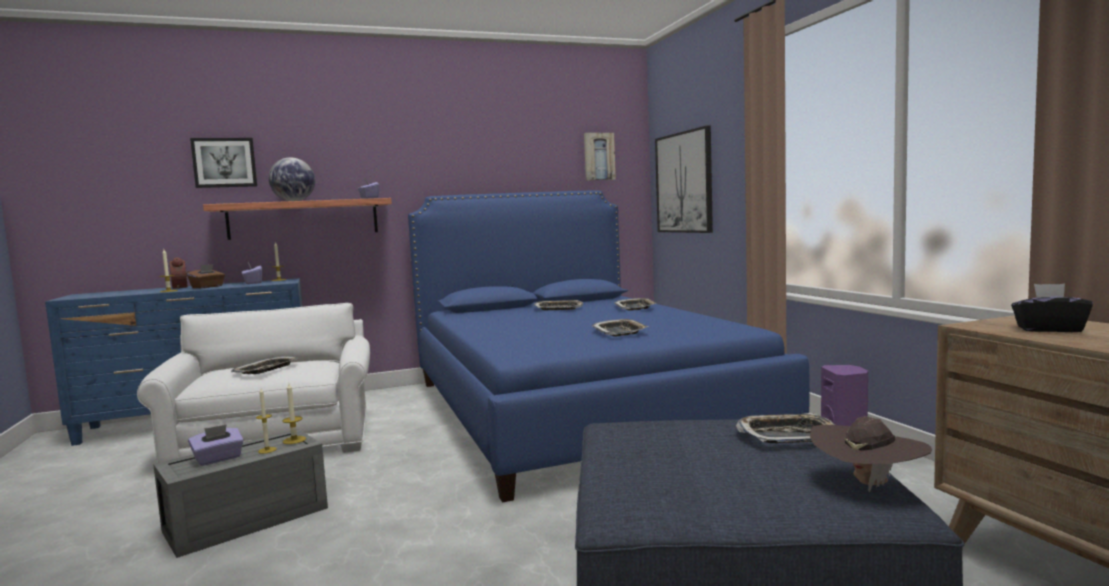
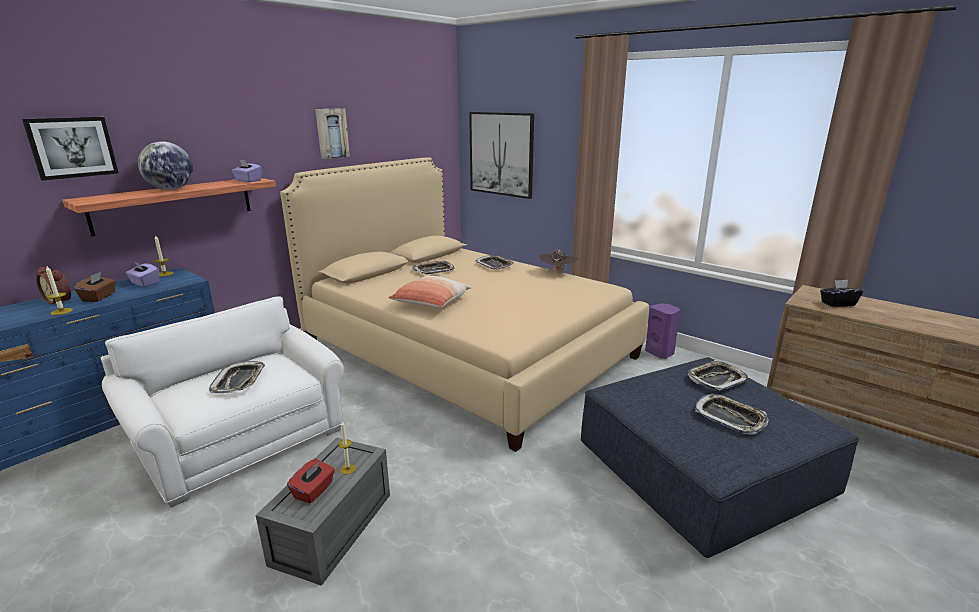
camera: 30 degrees left, 15 degrees up
(218, 459) = (314, 491): purple tissue box -> red tissue box
(294, 440) = (355, 451): candle -> none
(502, 327) = (431, 303): none -> pillow
(576, 409) = (467, 350): blue bed -> beige bed
(599, 156) = (425, 126): picture -> picture (331, 133)
(620, 332) = (533, 301): tray -> tray (729, 417)
(868, 484) = (796, 411): brown hat -> brown hat (558, 273)

